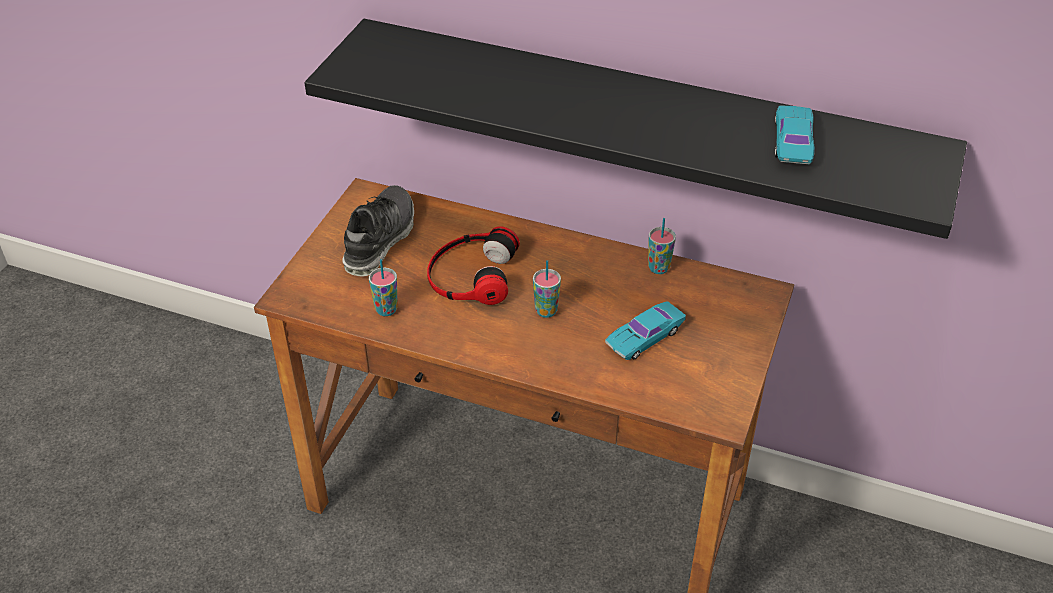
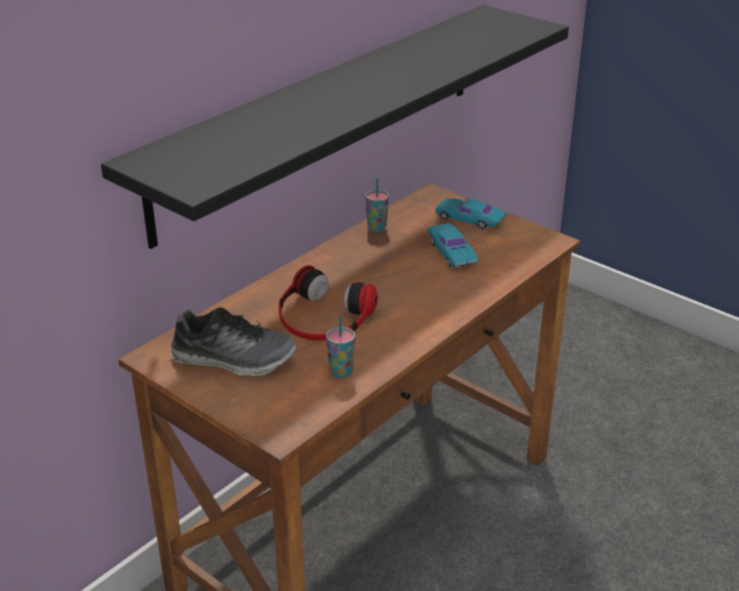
camera: 70 degrees left, 10 degrees down
(379, 239) = (233, 359): shoe -> shoe turned 150 degrees clockwise
(546, 311) = (395, 288): cup -> none
(793, 142) = (452, 44): turquoise toy car -> turquoise toy car (469, 219)

